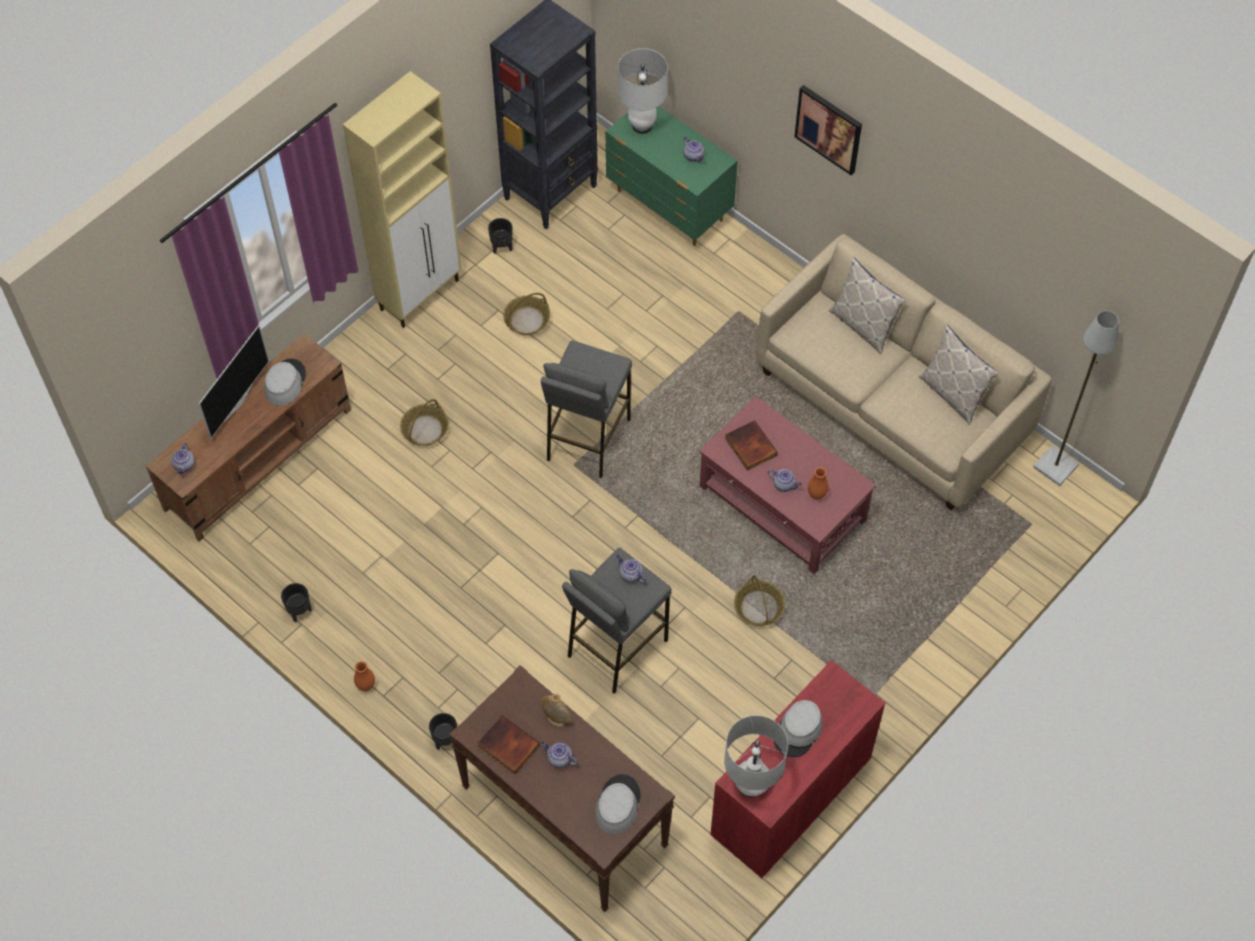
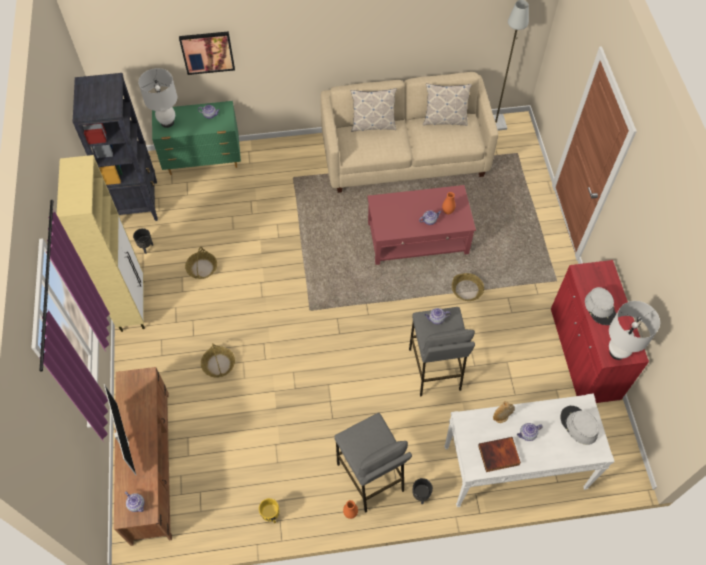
camera: 50 degrees left, 0 degrees up
(285, 383) = (138, 406): grey hat -> none
(299, 611) = (270, 515): black planter -> yellow planter
(563, 816) = (514, 468): brown console table -> white console table
(587, 439) = (300, 293): grey stool -> grey stool (370, 477)
(749, 447) = (394, 219): book -> none
(829, 129) = (293, 29): picture -> picture (207, 52)

